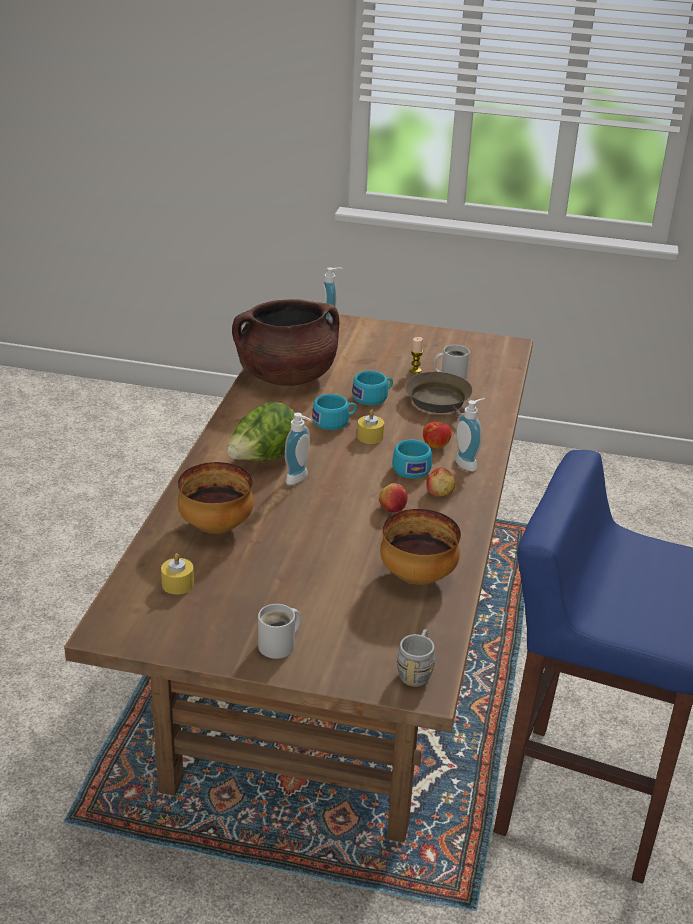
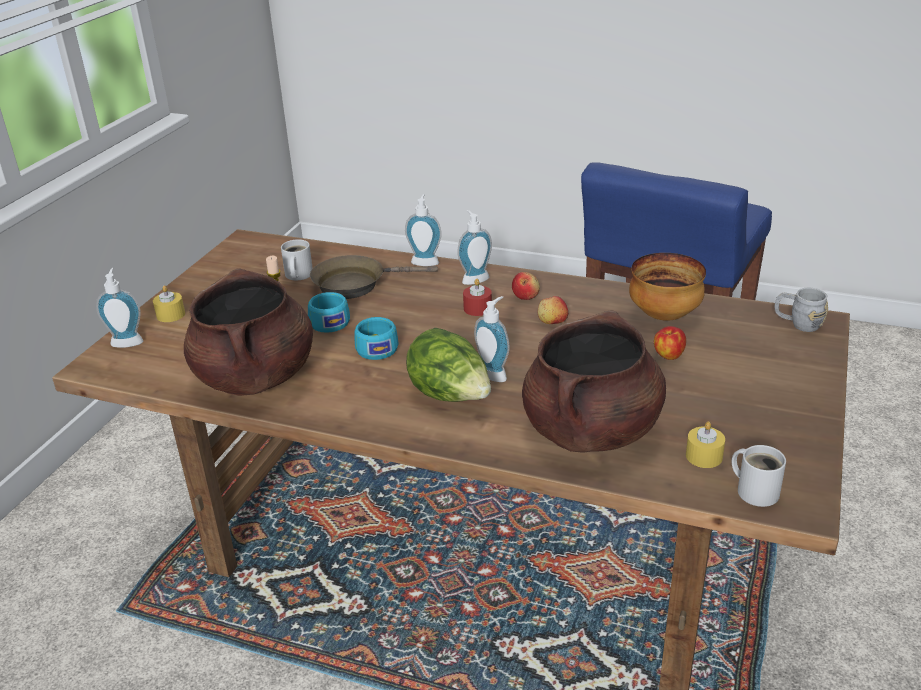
camera: 80 degrees left, 0 degrees up
(215, 527) = (591, 431): bowl -> brown cooking pot
(280, 645) = (787, 391): white mug -> white mug (755, 490)
(370, 437) = (413, 327): yellow candle -> yellow candle (170, 315)
(410, 467) = (477, 308): turquoise cup -> red candle
(436, 445) = (438, 292): apple -> apple (668, 355)
(496, 435) = (425, 261): none -> soap dispenser

